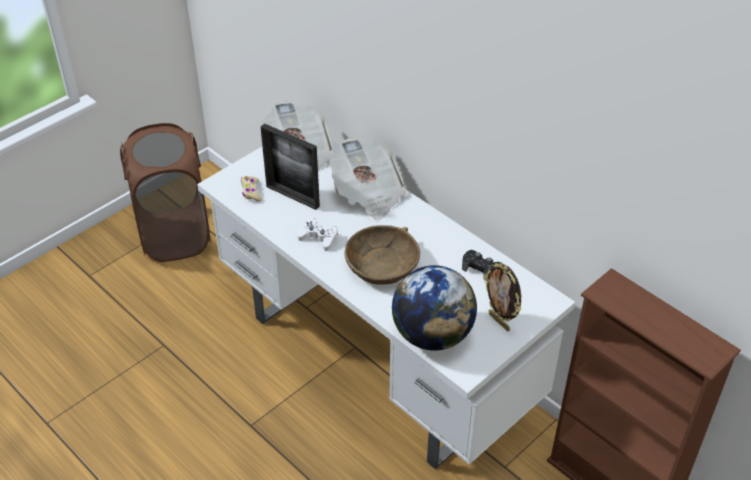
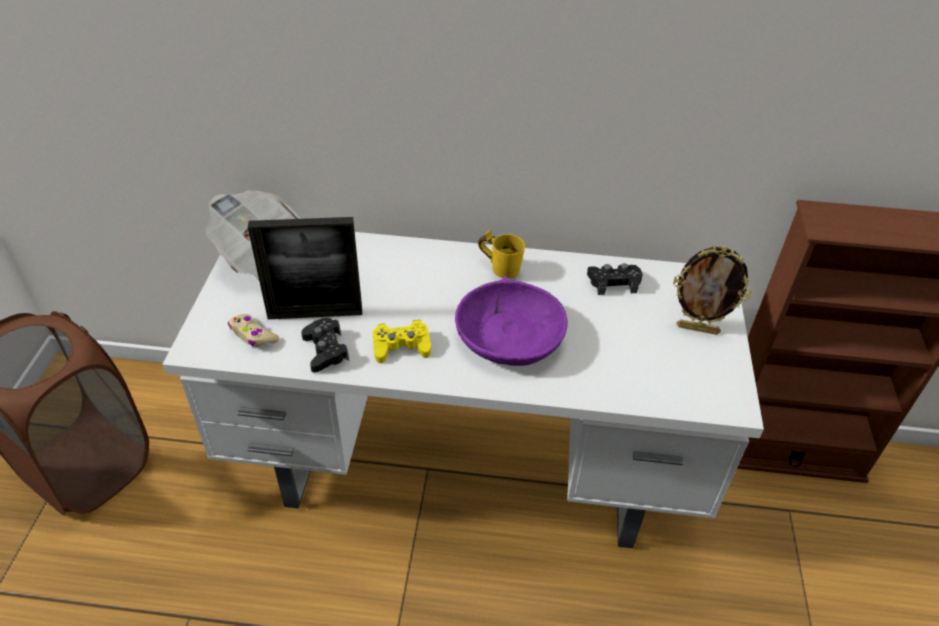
camera: 40 degrees left, 0 degrees up
(278, 218) = (325, 350): none -> black game controller
(318, 238) = (401, 346): white game controller -> yellow game controller
(368, 194) = (405, 265): newspaper -> none
(382, 264) = (509, 336): brown bowl -> purple bowl
(423, 223) = (502, 267): none -> yellow mug
(432, 335) = (654, 385): globe -> none

